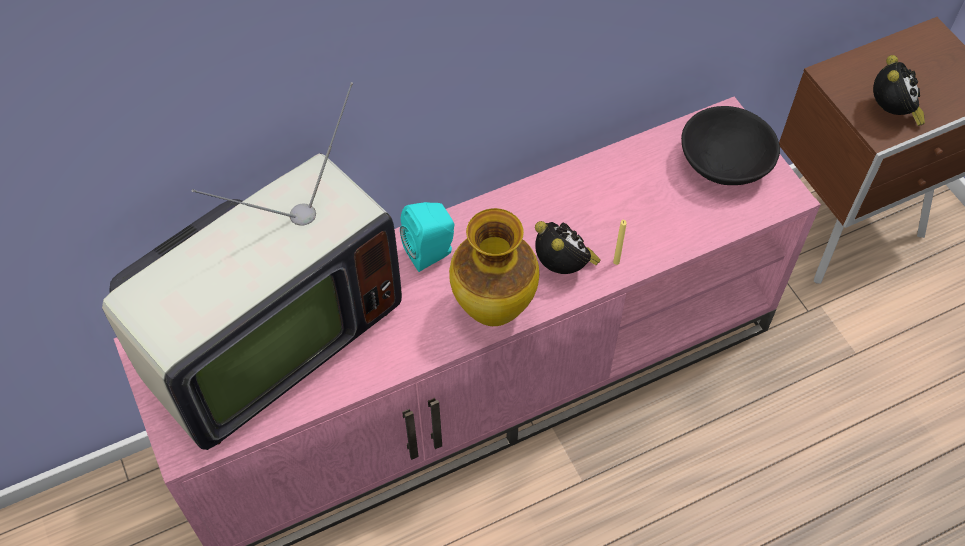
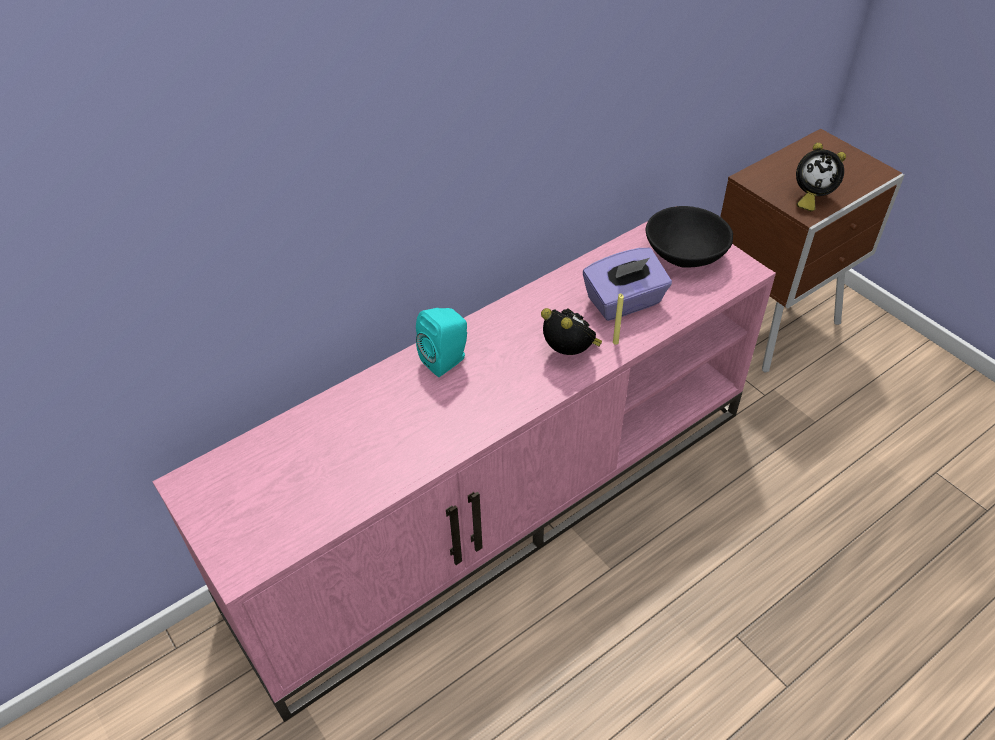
camera: 10 degrees left, 10 degrees down
(265, 341) = (305, 459): television -> none
(492, 310) = (514, 398): vase -> none
(639, 213) = (624, 302): none -> purple tissue box
(891, 113) = (810, 197): alarm clock -> alarm clock turned 105 degrees clockwise

